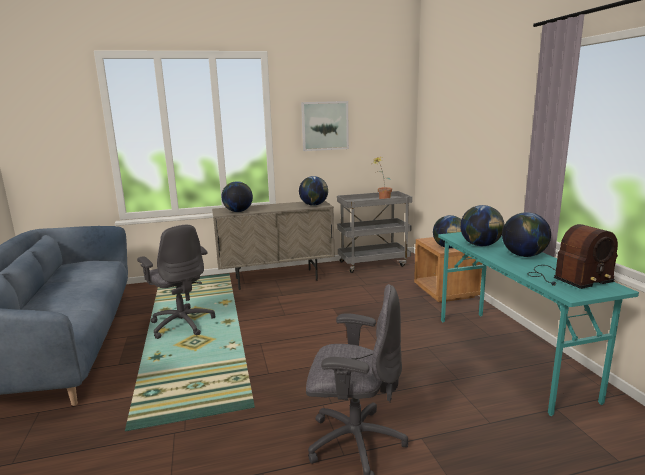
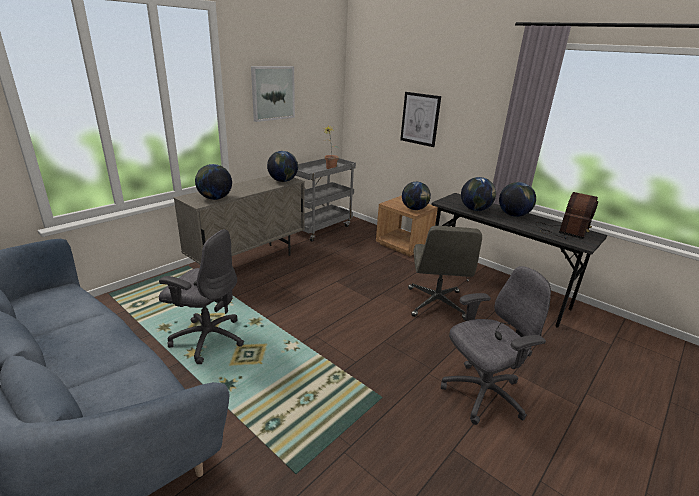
camera: 35 degrees left, 10 degrees up
(412, 350) = (436, 304): none -> grey office chair
(468, 147) = (420, 119): none -> picture
(509, 356) = (496, 290): turquoise desk -> grey desk

